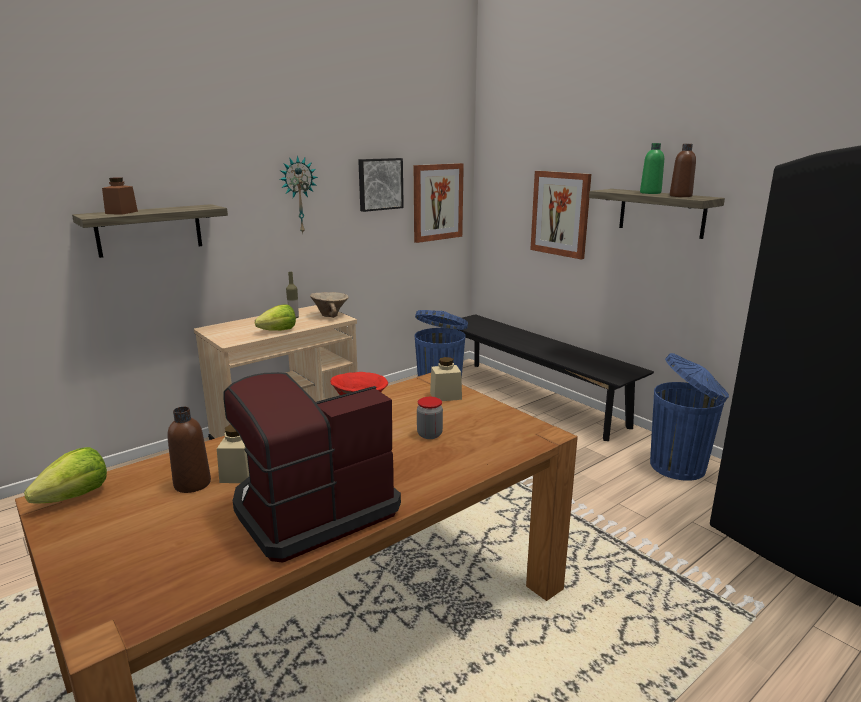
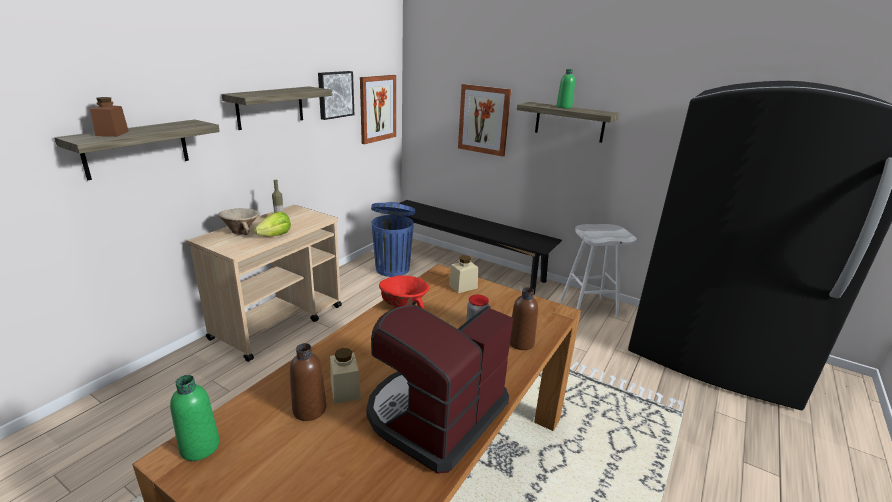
camera: 20 degrees left, 5 degrees up
(75, 496) = (200, 447): lettuce -> green bottle
(298, 195) = (270, 107): wall clock -> shelf
(331, 315) = (312, 215): beige bowl -> beige bowl (241, 232)
(679, 466) = (589, 308): blue trash can -> white stool
(680, 196) = (589, 111): brown bottle -> brown bottle (521, 343)

